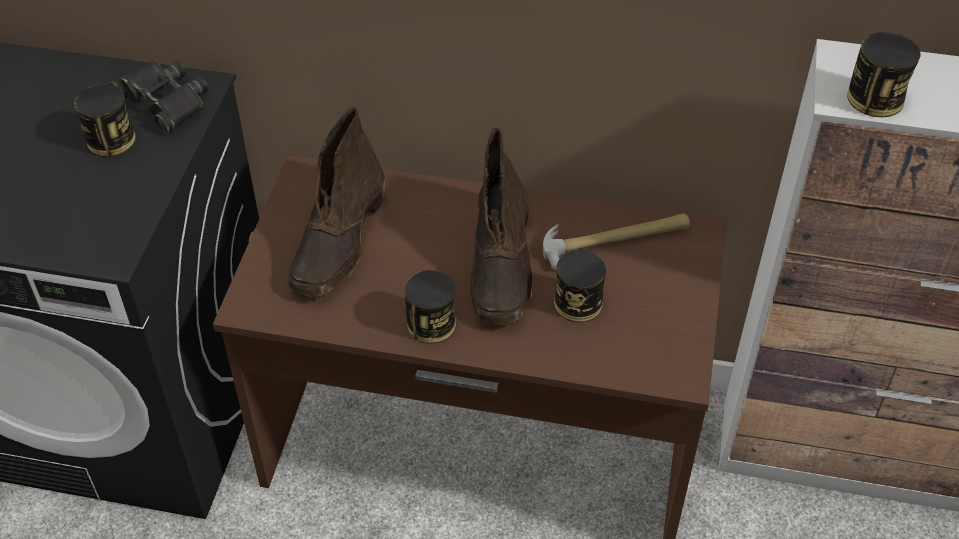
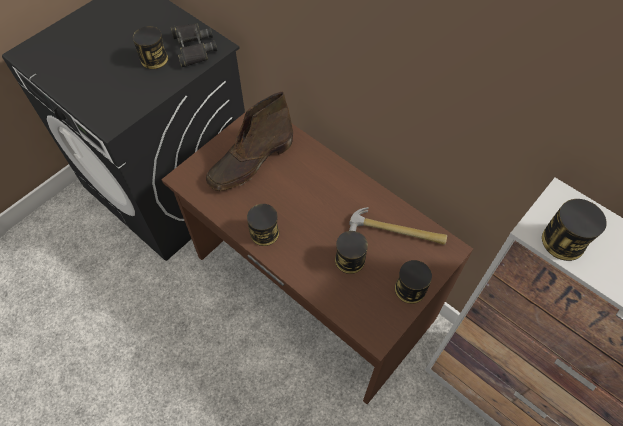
camera: 30 degrees right, 10 degrees up
(501, 265) = (324, 216): brown boot -> none
(683, 301) = (410, 289): none -> can

